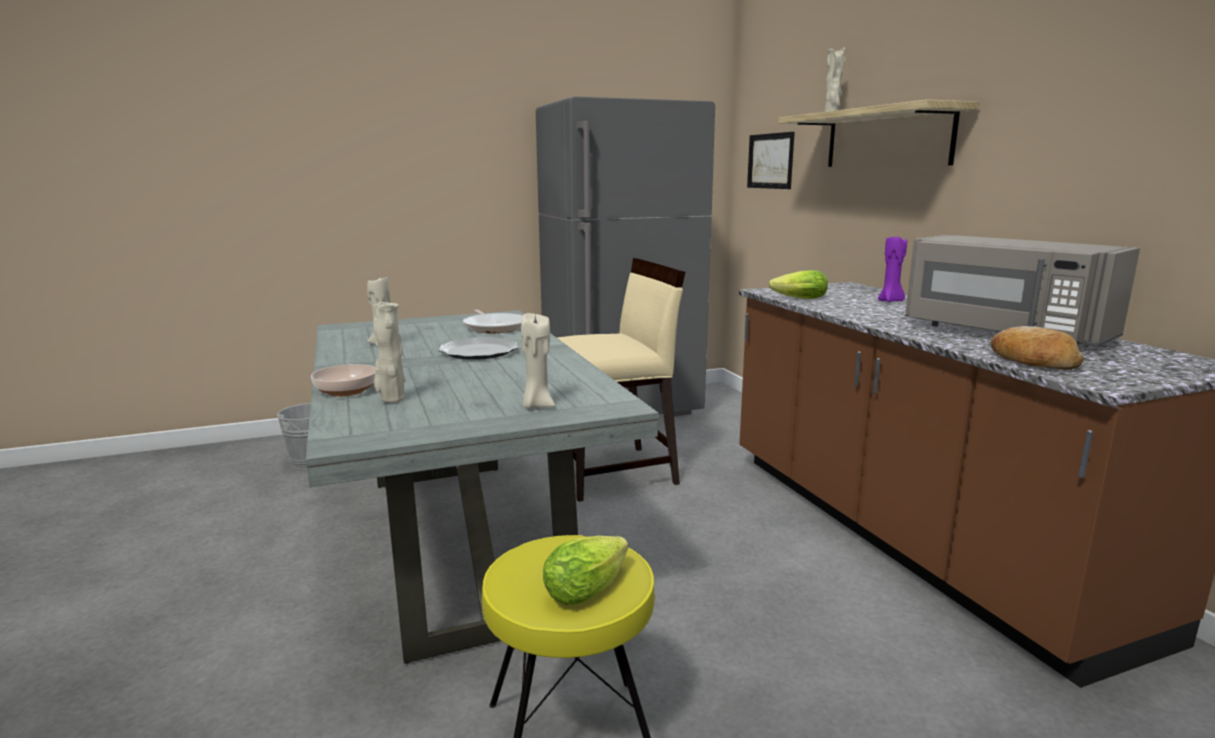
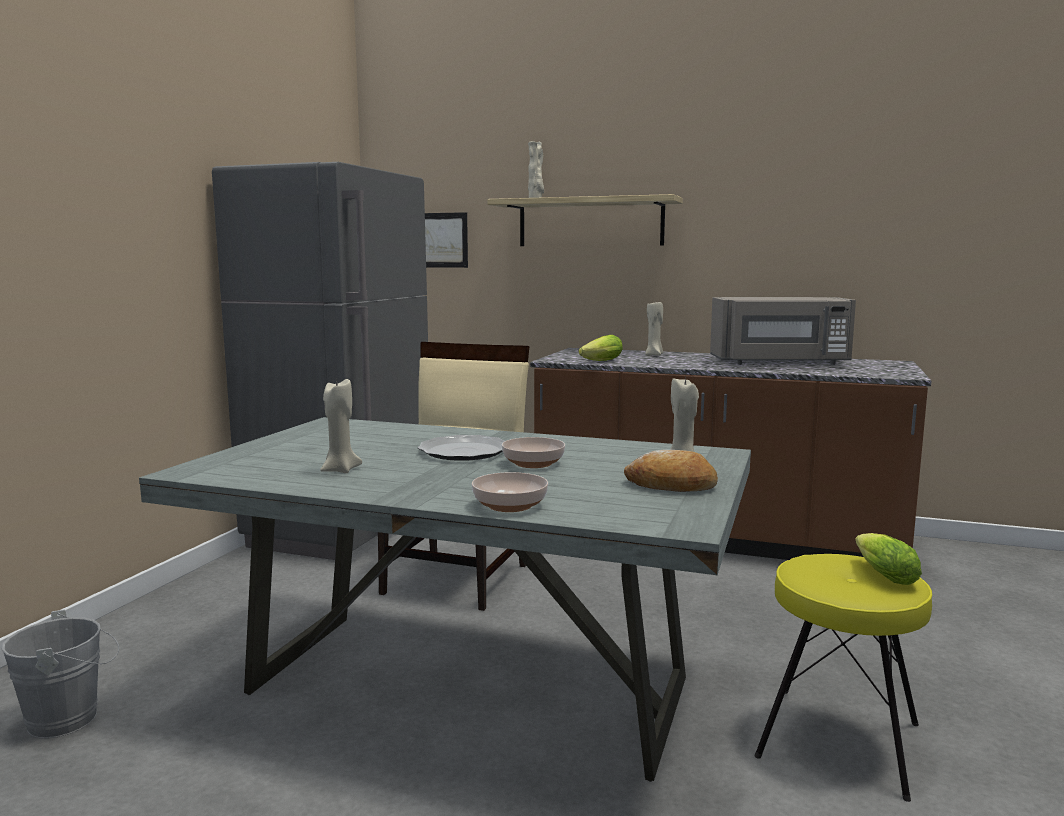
camera: 50 degrees left, 5 degrees down
(391, 400) = (578, 497): beige vase -> none
(473, 371) = (532, 463): none -> bowl
(495, 327) = (375, 433): frying pan -> none
(891, 301) = (654, 355): purple candle -> beige candle
(1032, 361) = (850, 372): bread -> bread (671, 486)

